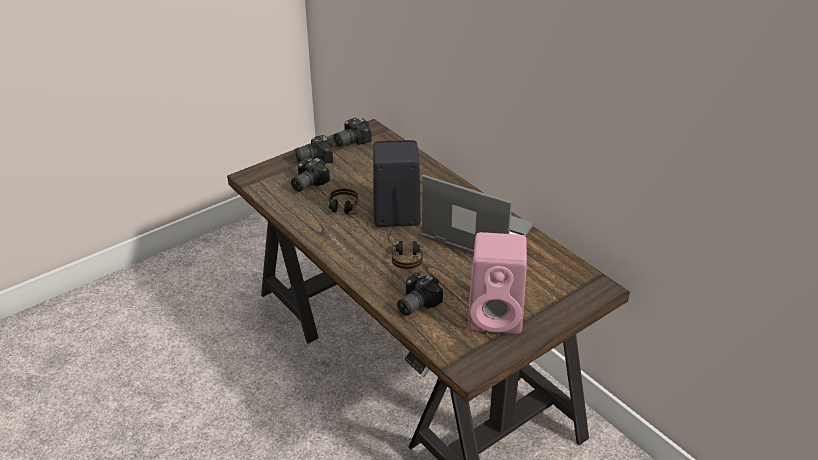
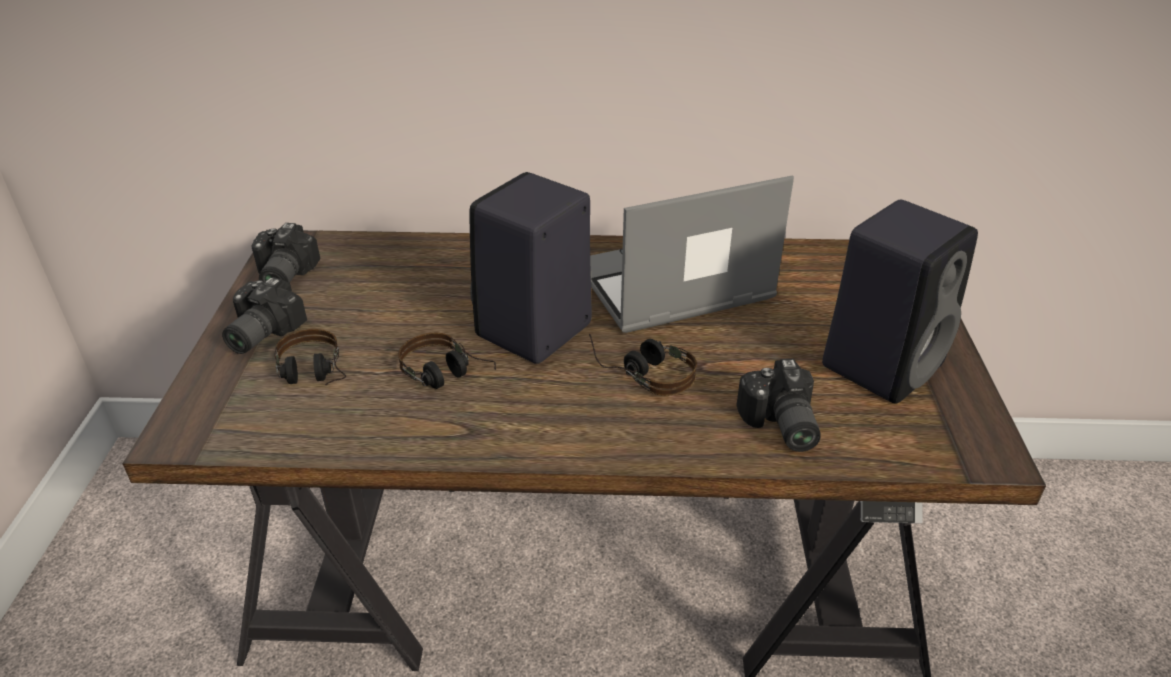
camera: 50 degrees left, 0 degrees up
(306, 183) = (313, 377): camera -> headphones
(497, 316) = (883, 363): pink speaker -> black speaker

